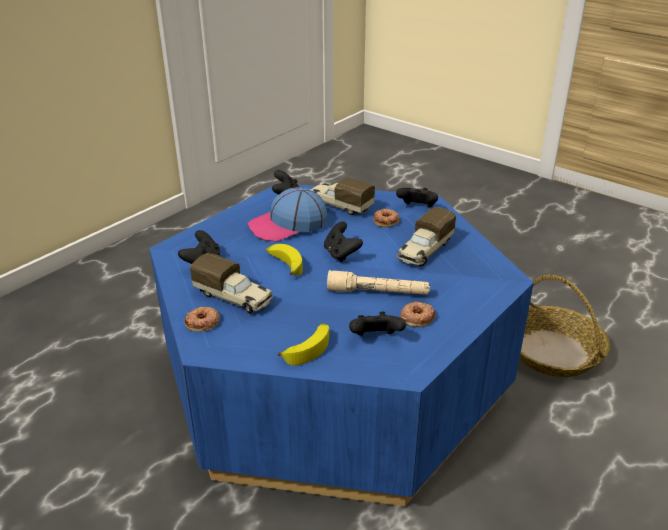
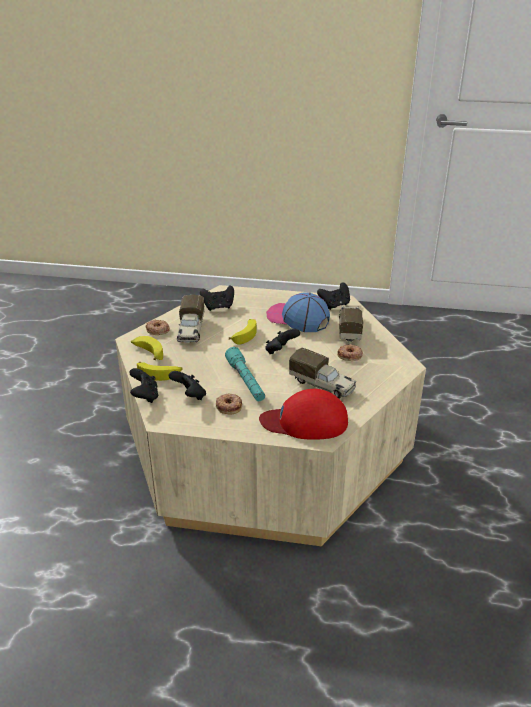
camera: 60 degrees right, 0 degrees up
(249, 345) = (147, 352): none -> banana
(335, 379) = (265, 447): blue coffee table -> beige coffee table
(378, 292) = (245, 381): beige flashlight -> turquoise flashlight
(417, 208) = (387, 363): black game controller -> black game controller (145, 396)
(424, 251) = (323, 385): toy truck -> toy truck turned 150 degrees counterclockwise
(478, 280) = (305, 422): none -> red cap
(553, 352) = (417, 568): basket -> none

